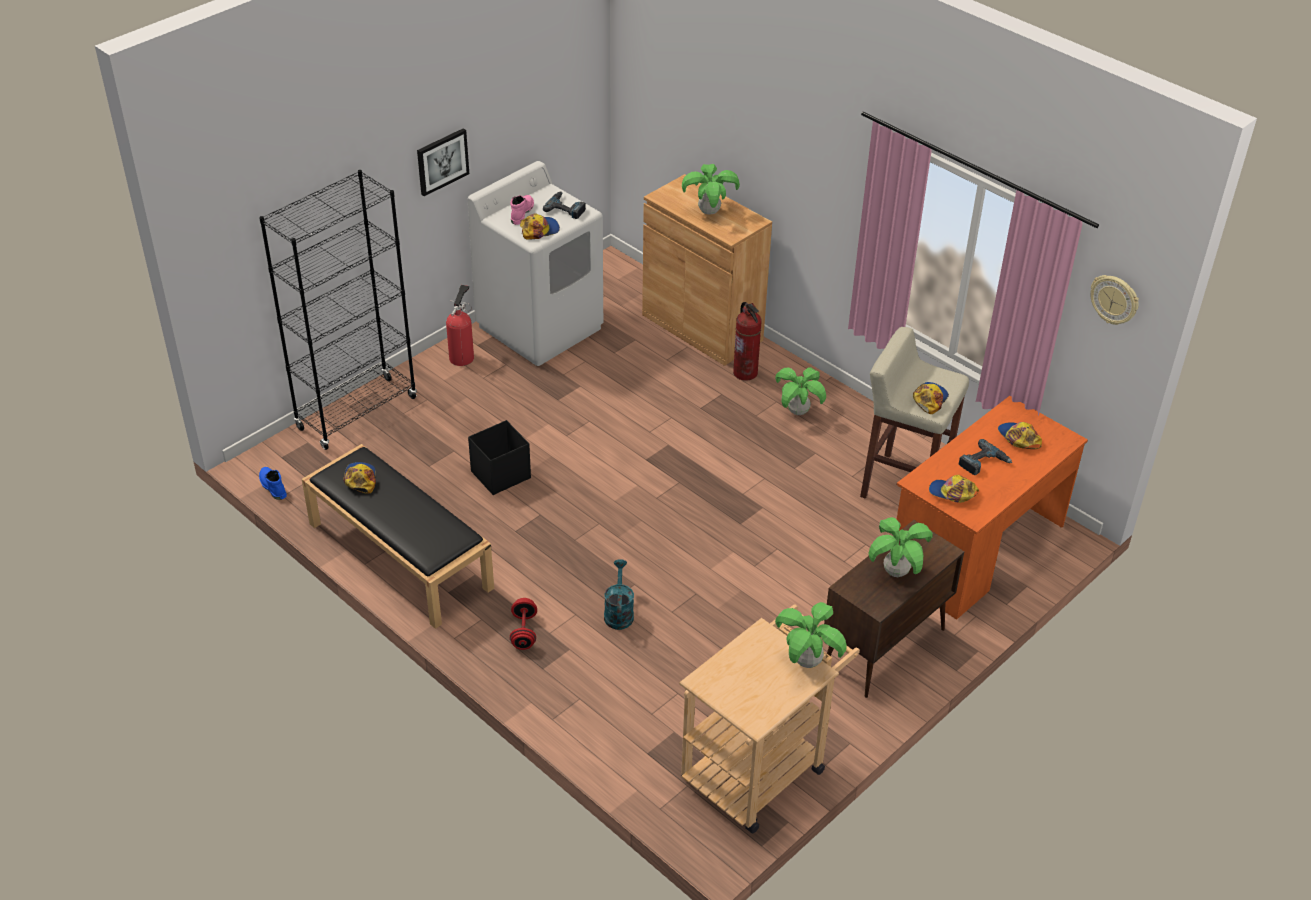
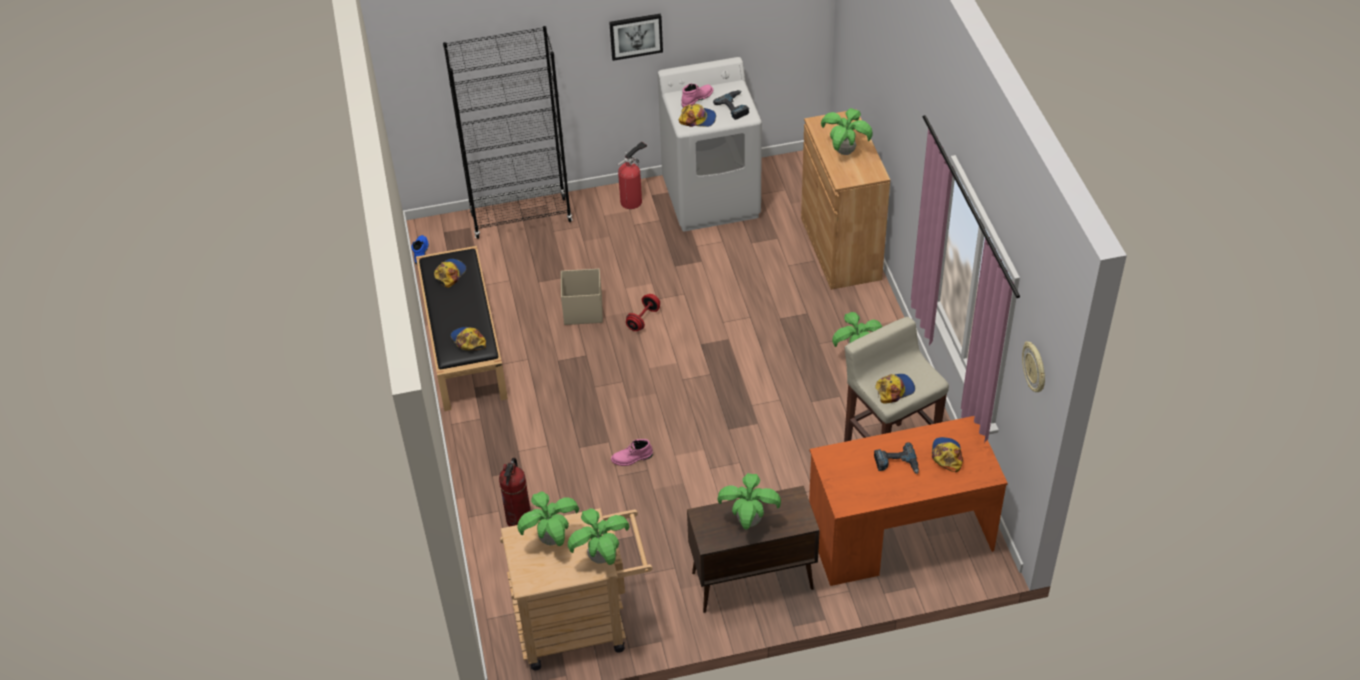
camera: 35 degrees right, 5 degrees up
(500, 475) = (582, 311): black storage box -> beige storage box
(524, 632) = (501, 442): red dumbbell -> red dumbbell (643, 319)
(618, 612) = (579, 458): turquoise watering can -> none
(672, 590) = (632, 458): none -> pink boot
(742, 668) = (551, 539): none -> potted plant
(745, 373) = (842, 303): fire extinguisher -> fire extinguisher (519, 519)
(952, 493) = (845, 477): cap -> cap (468, 341)

